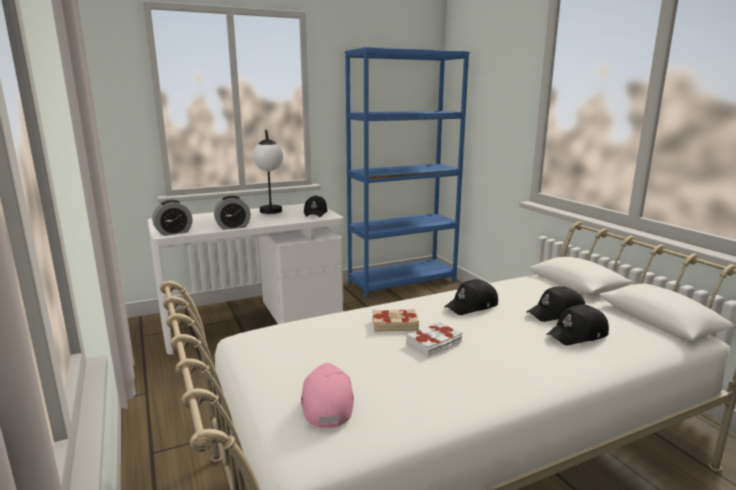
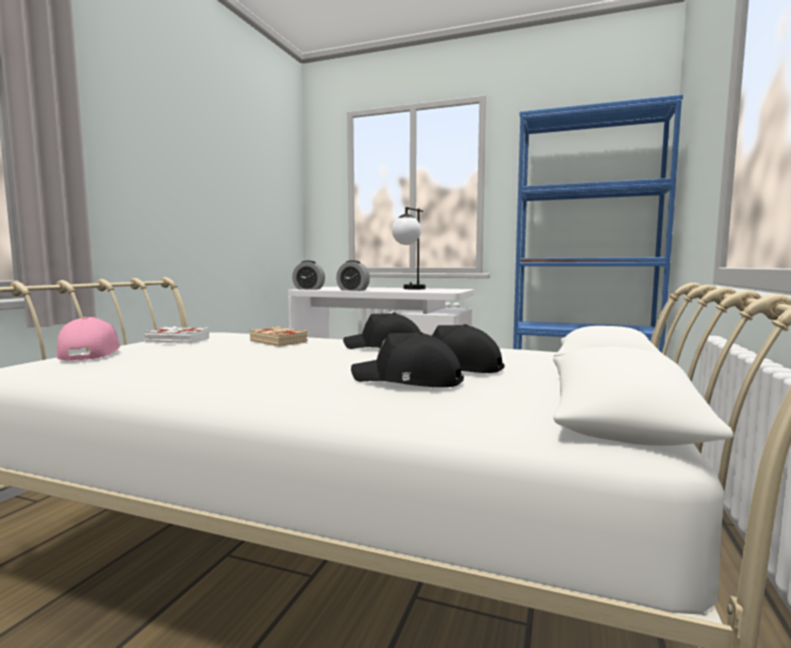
camera: 45 degrees right, 10 degrees down
(316, 213) = (444, 291): black cap -> none
(326, 403) = (89, 354): pink cap -> pink cap turned 60 degrees counterclockwise
(434, 343) = (257, 353): white book -> white book (177, 341)

